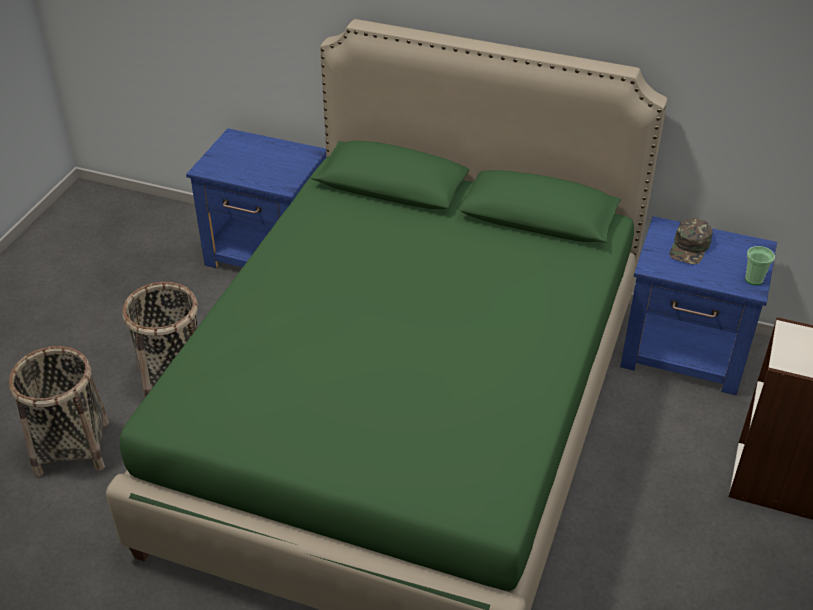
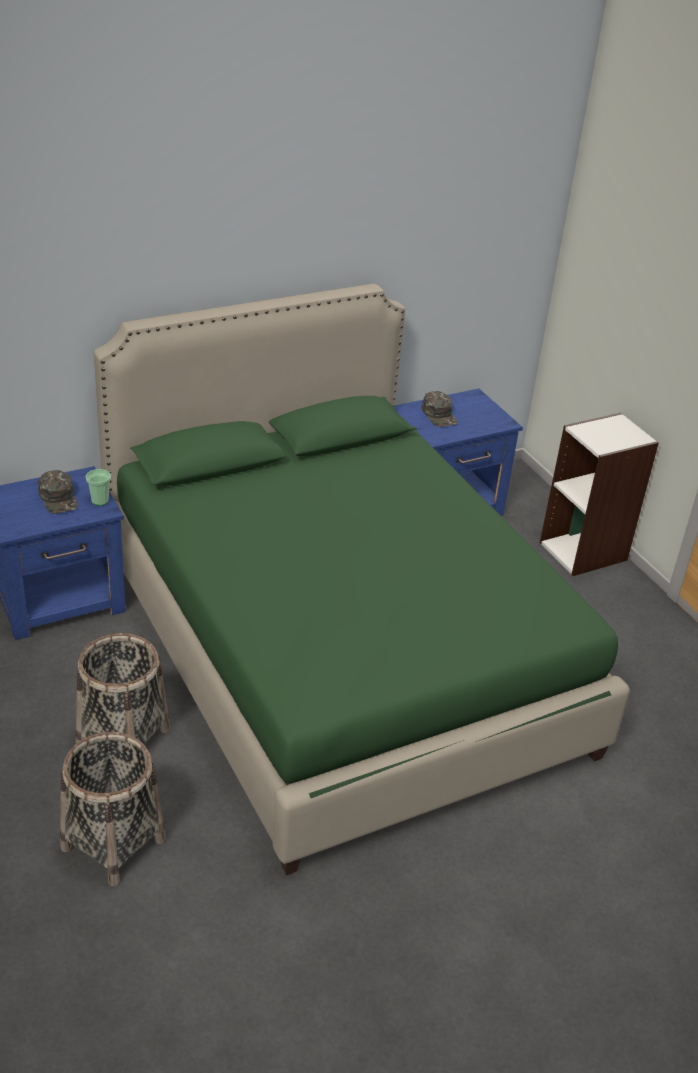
camera: 50 degrees left, 5 degrees down
(268, 161) = (59, 498): none -> green cap
(754, 279) = (499, 417): cup -> cup (100, 501)

